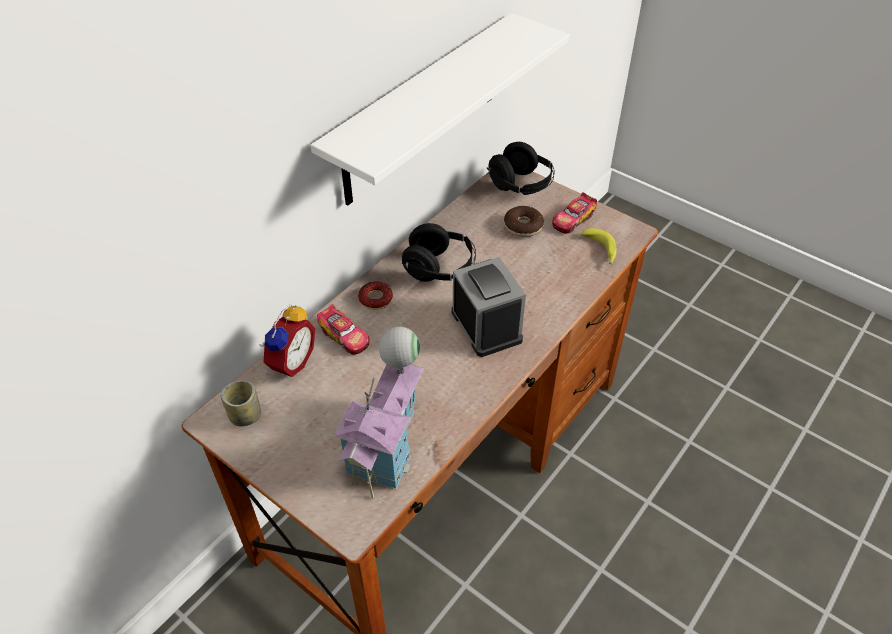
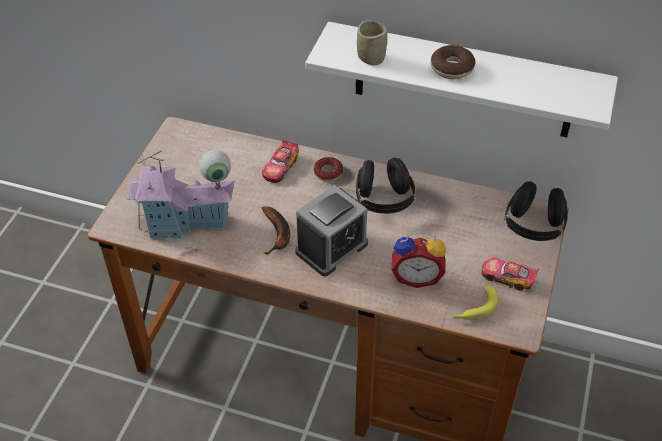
camera: 70 degrees right, 0 degrees up
(245, 416) = (185, 142): cup -> cup (371, 58)
(290, 362) = (242, 147): alarm clock -> alarm clock (416, 276)
(446, 364) = (278, 234): none -> banana
(523, 226) = (473, 242): donut -> donut (452, 68)

